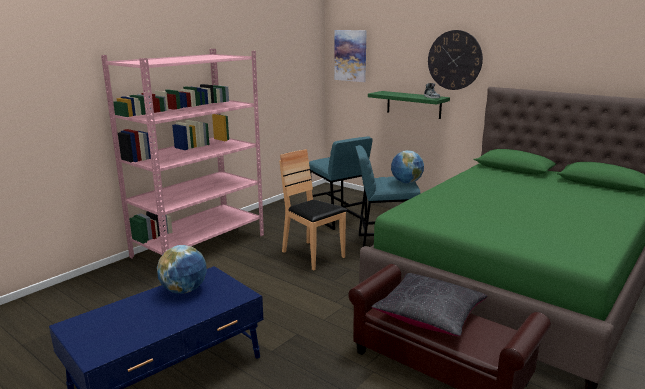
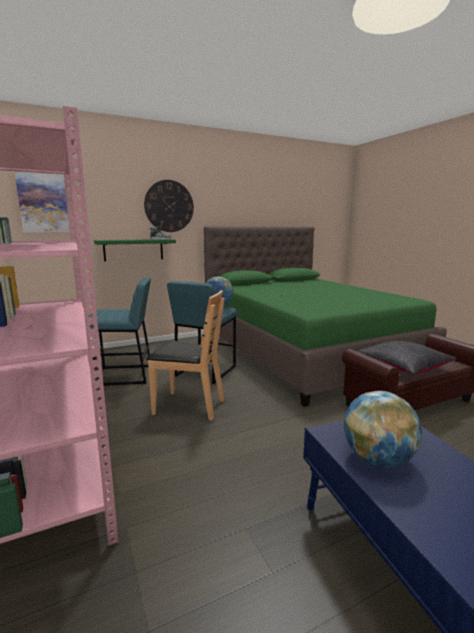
camera: 65 degrees left, 5 degrees down
(312, 255) = (188, 406): brown chair -> brown chair turned 150 degrees counterclockwise

